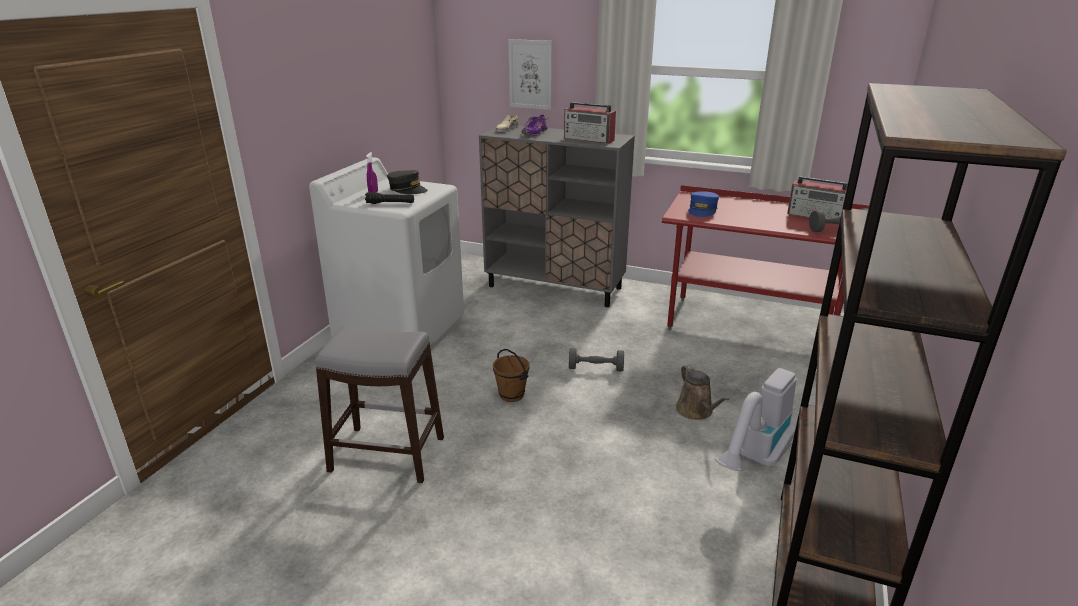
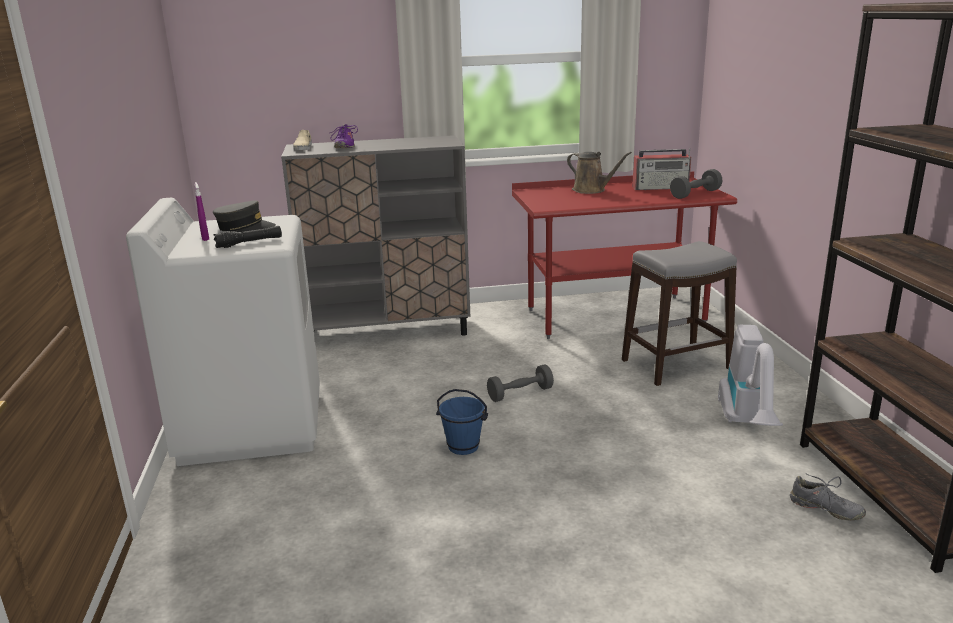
camera: 30 degrees left, 5 degrees down
(387, 455) = (391, 559): grey stool -> grey stool (676, 364)
(512, 395) = (463, 446): brown bucket -> blue bucket
(530, 74) = (309, 81): picture -> none
(589, 139) = (418, 143): radio -> none
(696, 411) = (654, 400): brown watering can -> brown watering can (591, 190)
(702, 210) = (560, 200): blue cap -> none
(733, 559) = (825, 509): none -> grey shoe

